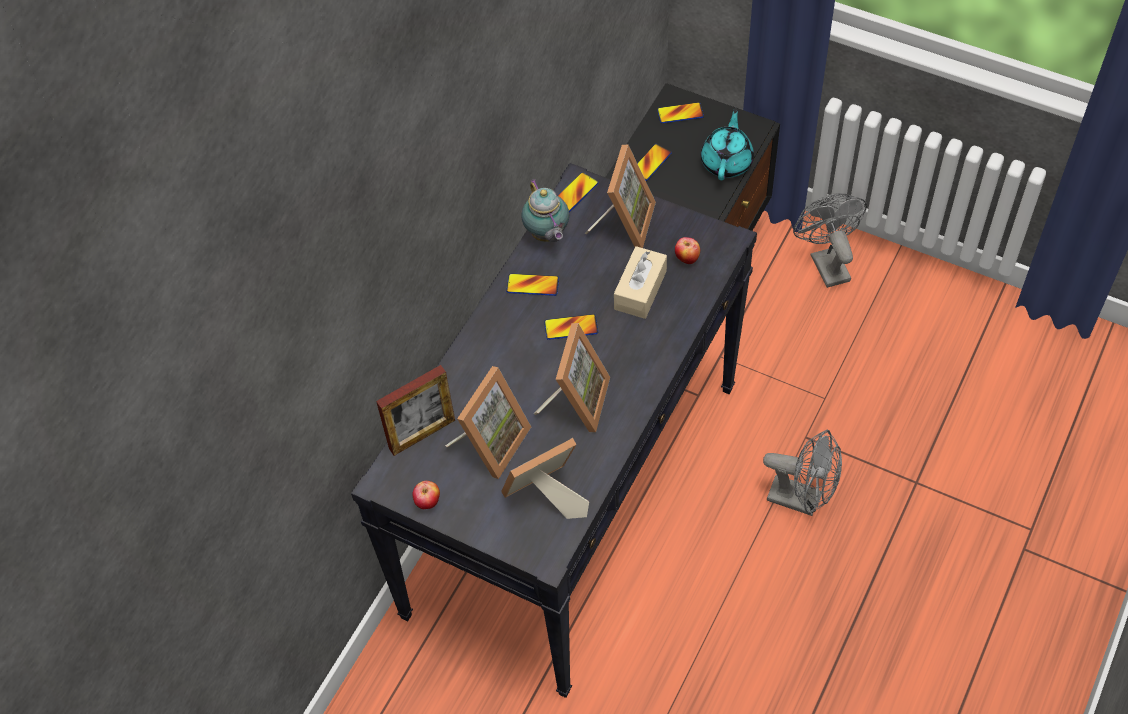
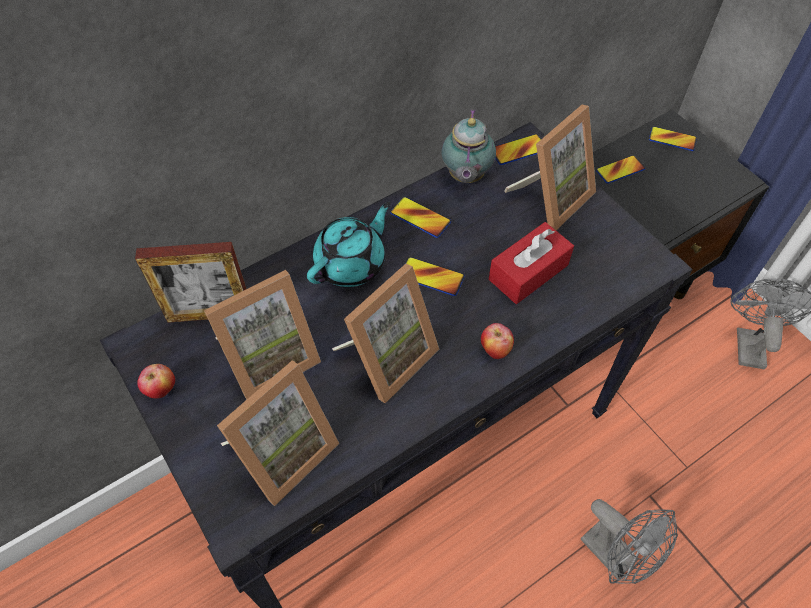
camera: 25 degrees right, 0 degrees up
(545, 498) = (282, 451): picture frame -> picture frame turned 135 degrees clockwise
(640, 290) = (528, 272): beige tissue box -> red tissue box
(687, 259) = (598, 262): apple -> apple (495, 350)
(727, 161) = (696, 199): turquoise teapot -> turquoise teapot (351, 264)

